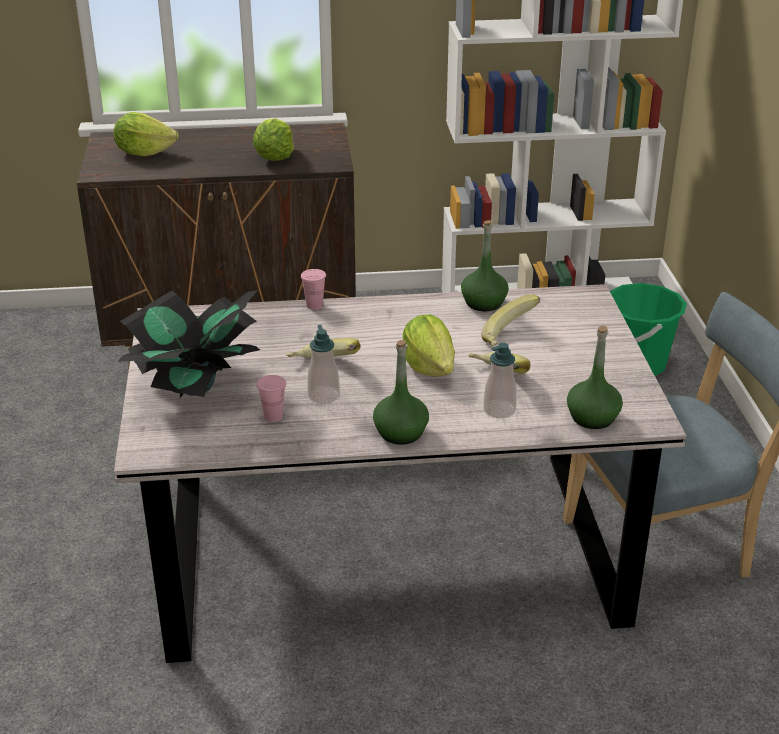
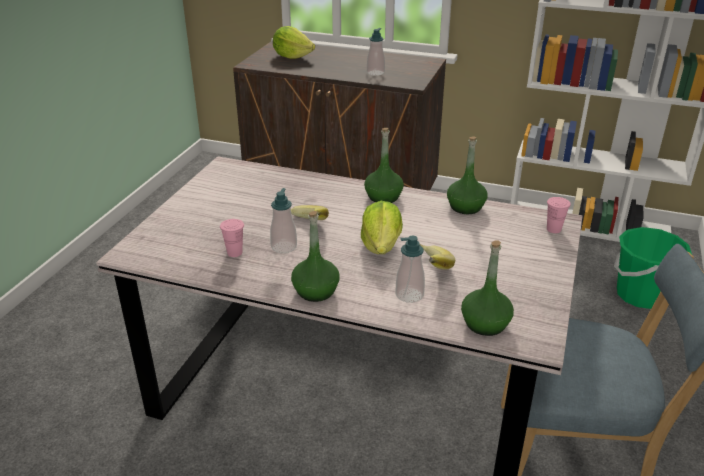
camera: 25 degrees right, 0 degrees up
(194, 388) = (201, 218): potted plant -> none
(275, 157) = (375, 73): lettuce -> soap dispenser
(314, 306) = (335, 180): pink cup -> pink cup (553, 229)
(386, 312) = (383, 197): none -> green bottle
(509, 338) = (465, 239): banana -> none

